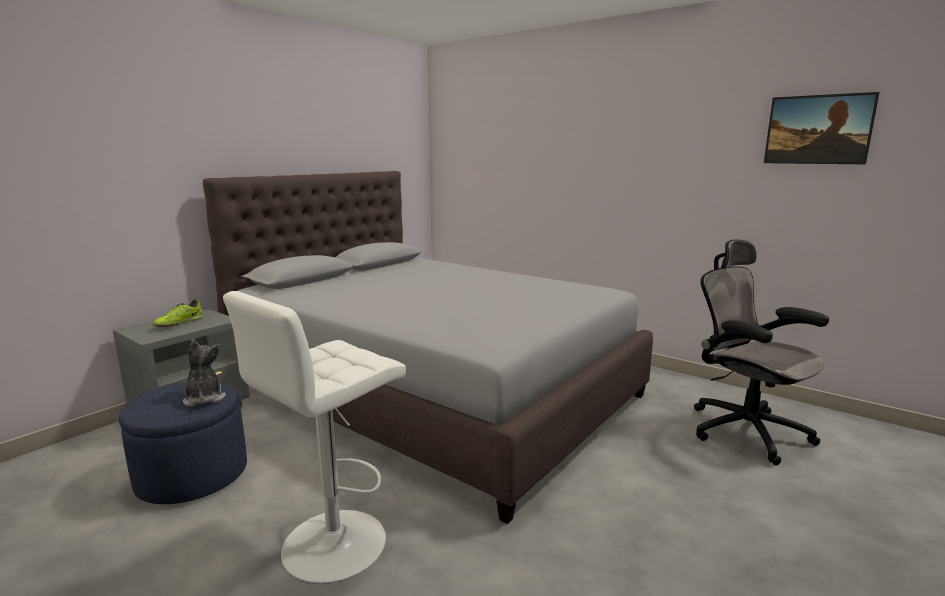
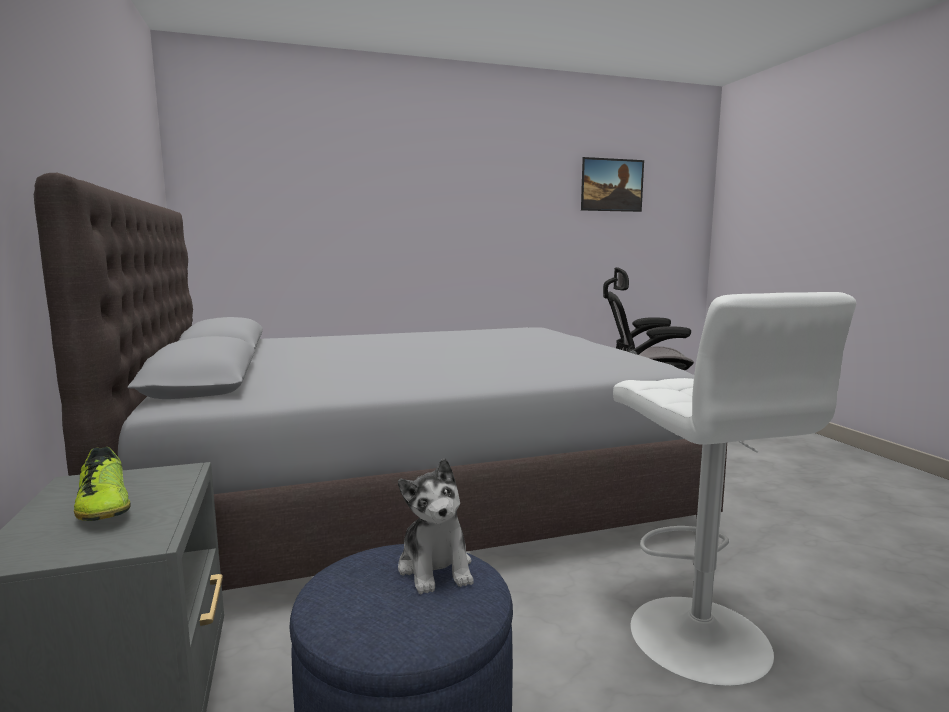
camera: 55 degrees left, 5 degrees down
(204, 398) = (436, 567): plush toy -> plush toy turned 120 degrees counterclockwise

